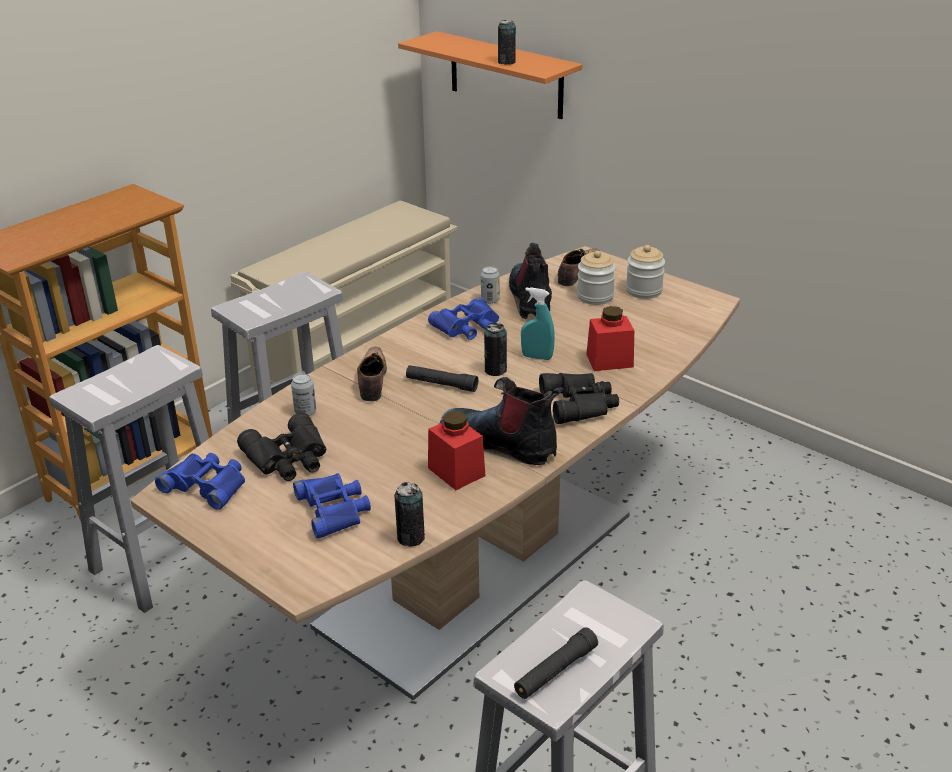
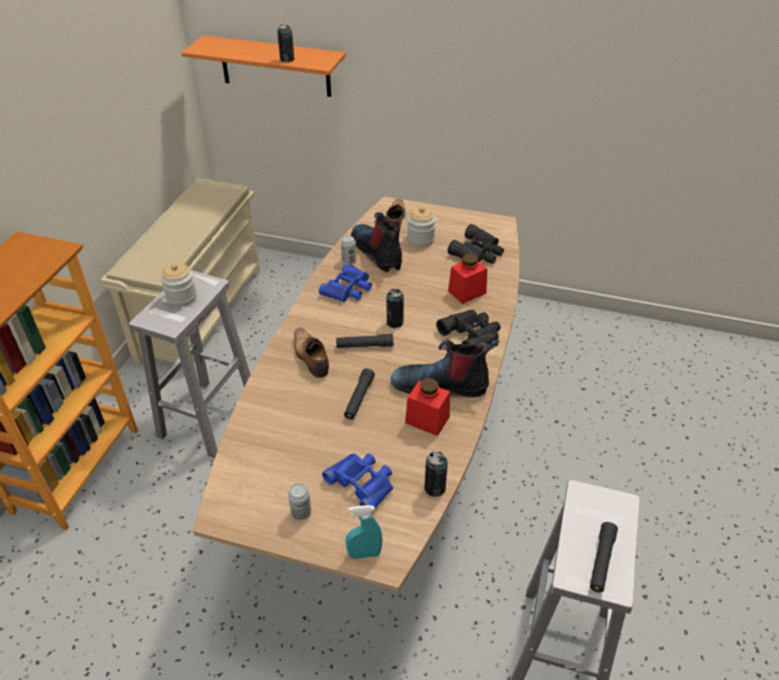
camera: 25 degrees left, 10 degrees up
(167, 559) = (150, 530): white stool -> none
(207, 485) = (247, 495): blue binoculars -> none
(289, 458) = (296, 448): black binoculars -> black binoculars (478, 252)
(305, 412) = (279, 402): can -> can (301, 513)
(394, 431) = (359, 398): none -> black flashlight
(537, 357) = (416, 302): turquoise spray bottle -> turquoise spray bottle (364, 554)
(644, 291) = (450, 226): jar -> jar (181, 297)

